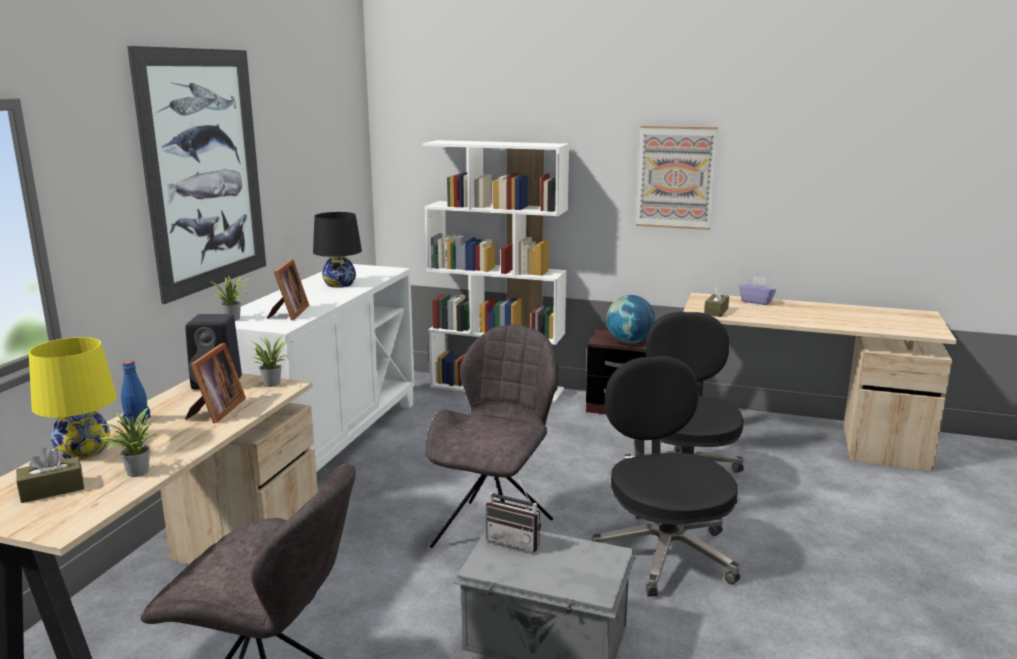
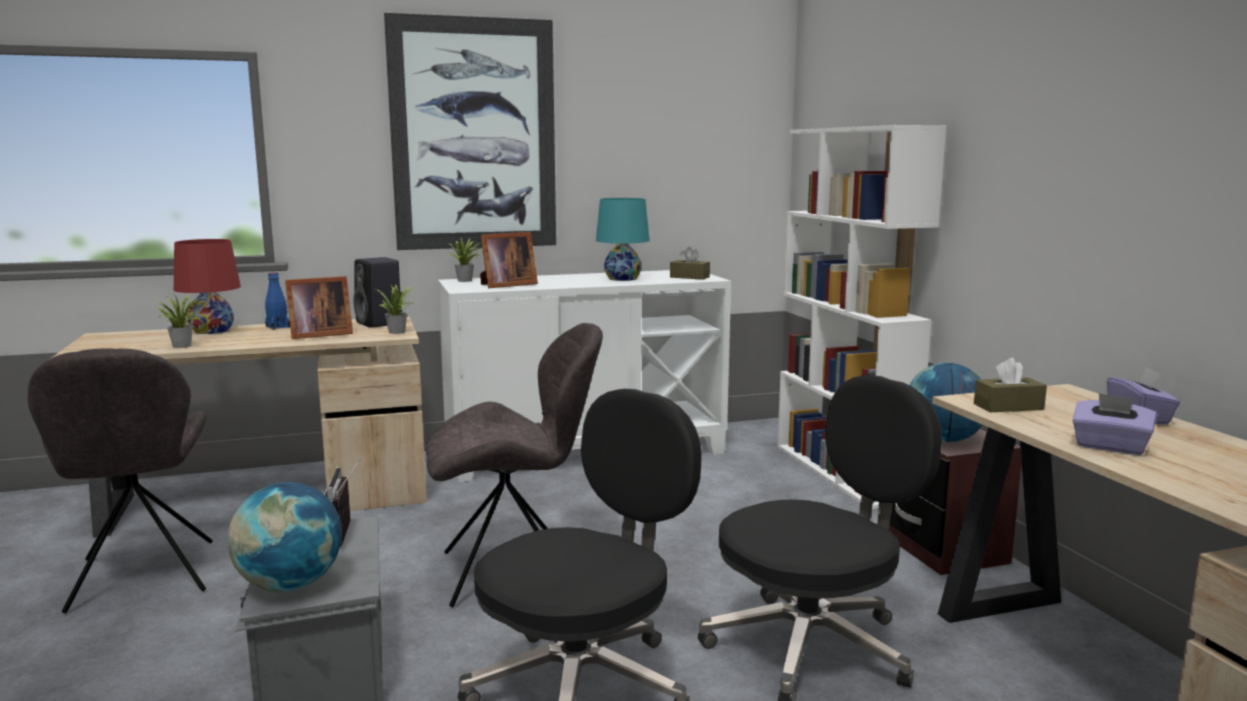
camera: 55 degrees right, 5 degrees down
(52, 490) = (140, 340): brown tissue box -> brown tissue box (689, 277)
(83, 451) = (211, 331): yellow table lamp -> red table lamp
(340, 284) = (623, 278): black table lamp -> turquoise table lamp
(582, 578) = (290, 585): none -> globe
(675, 177) = (1069, 176): picture -> none
(790, 318) = (1110, 447): none -> purple tissue box

